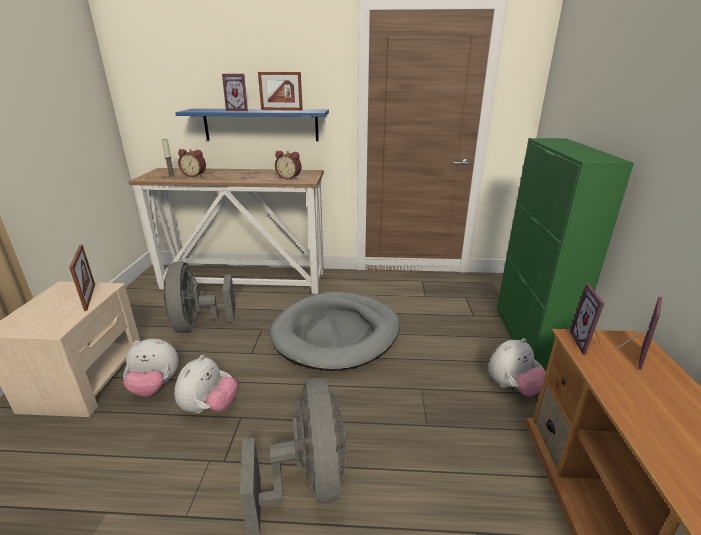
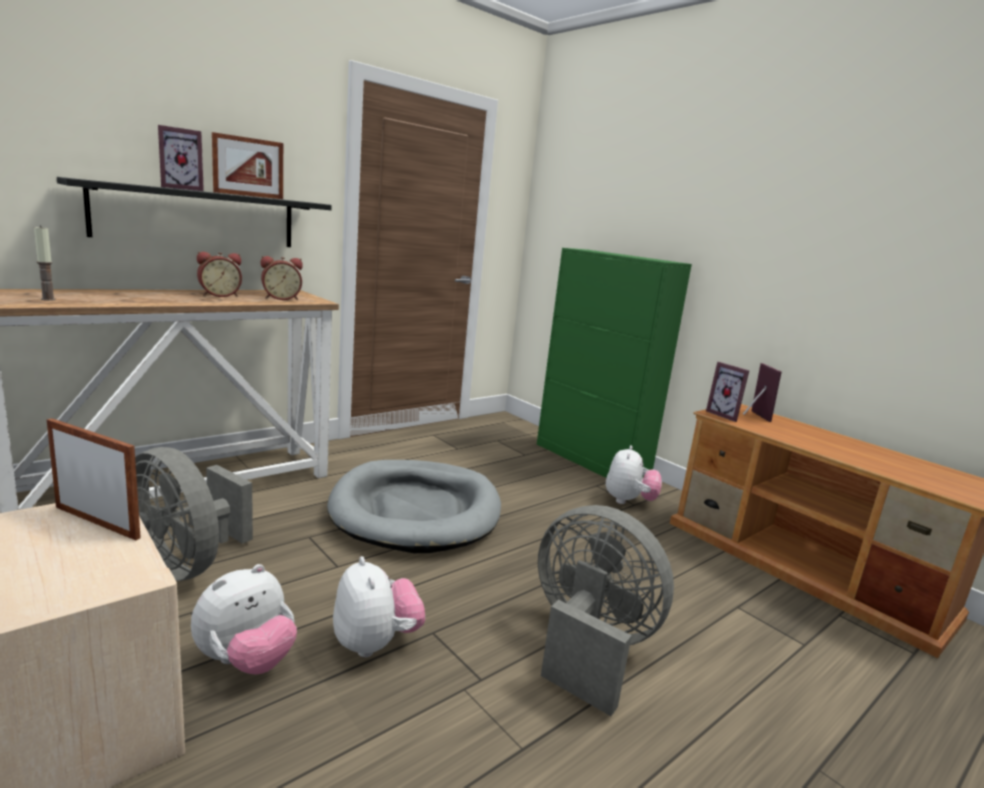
camera: 45 degrees left, 10 degrees down
(195, 175) = (99, 298): alarm clock -> alarm clock (219, 295)
(261, 125) = (197, 217): blue shelf -> black shelf

